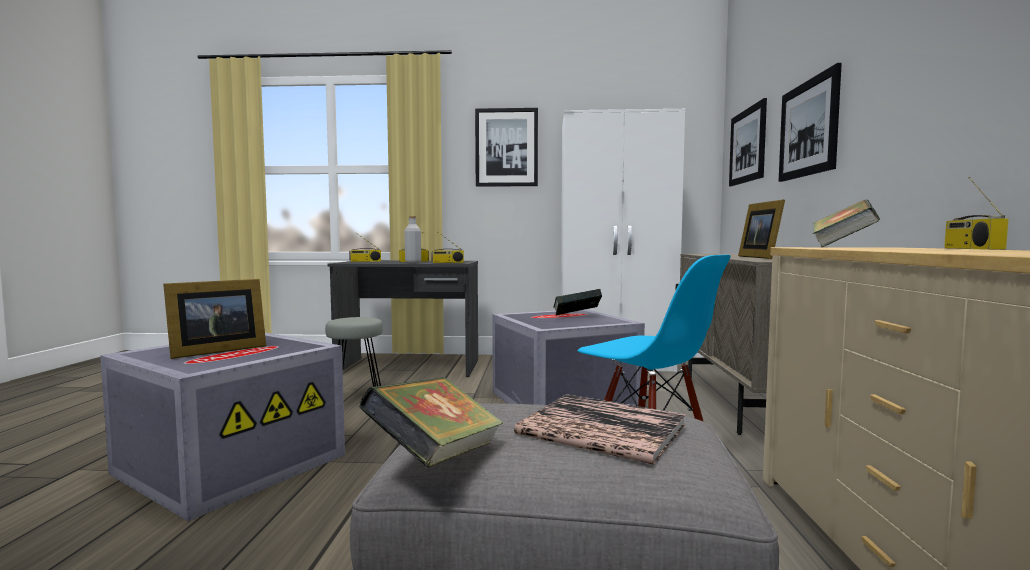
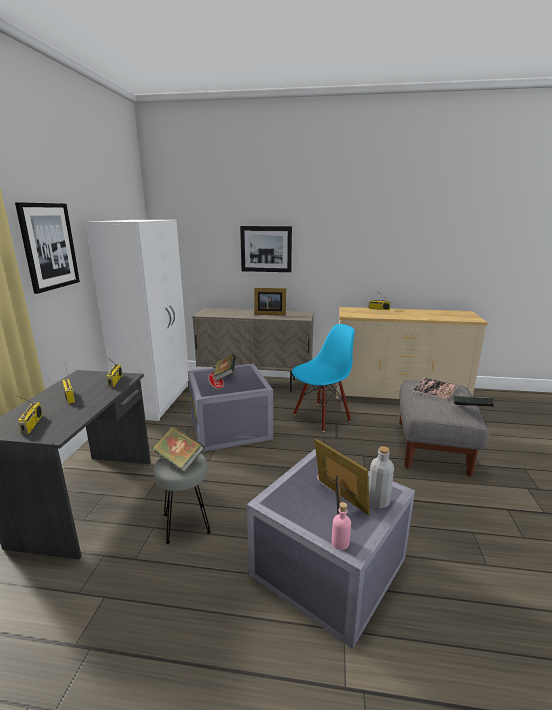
camera: 85 degrees left, 15 degrees up
(148, 350) = (340, 543): none -> pink bottle
(413, 262) = (90, 396): grey bottle -> grey bottle (378, 502)
(747, 145) = (194, 243): picture -> none
(842, 247) = (350, 312): book -> book (179, 460)

